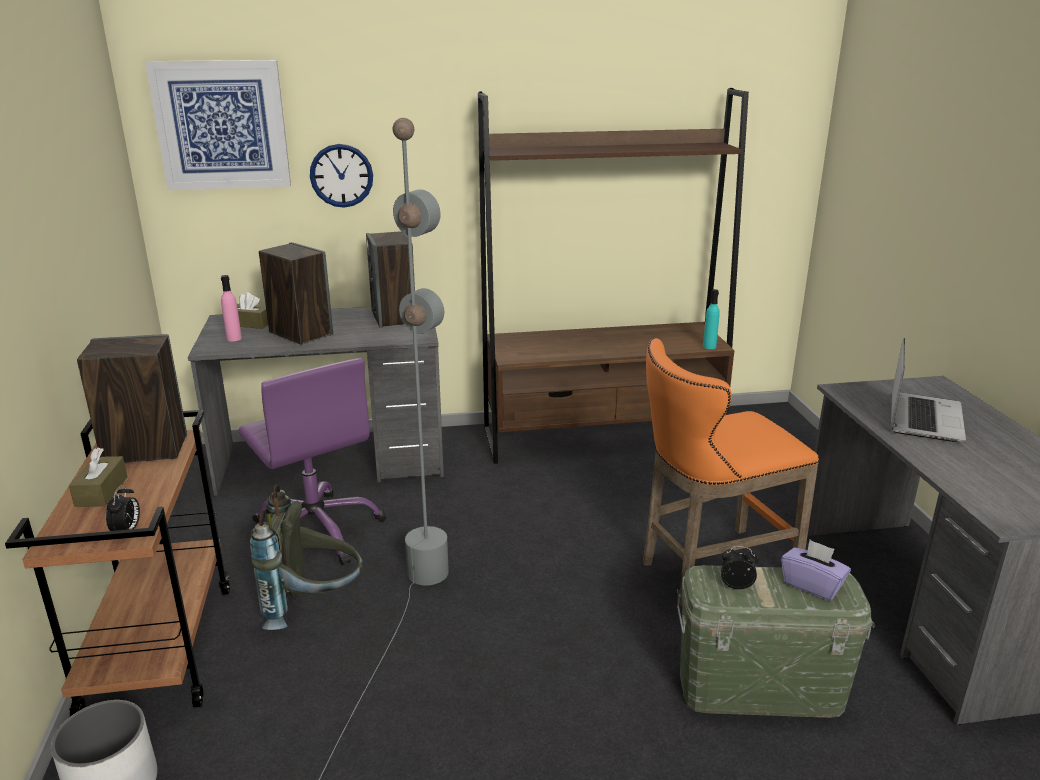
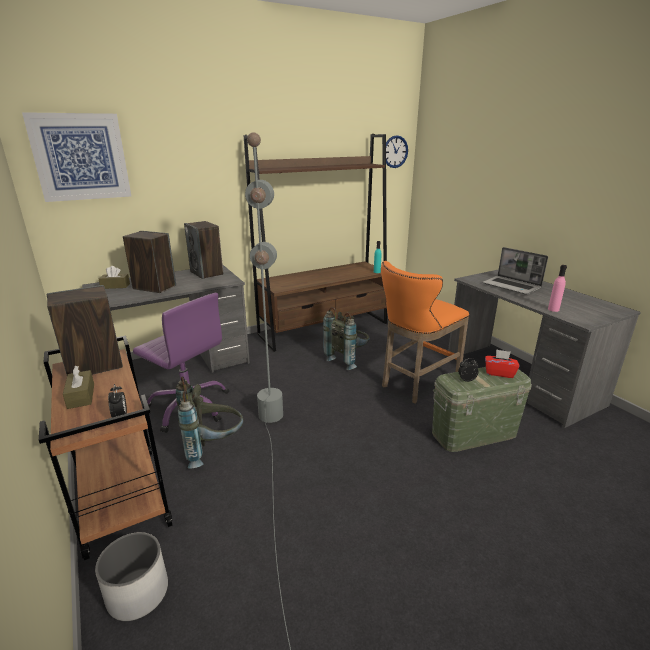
camera: 20 degrees left, 0 degrees up
(234, 338) = (111, 295): pink bottle -> pink bottle (553, 309)
(341, 175) = (163, 188): wall clock -> wall clock (395, 151)
(611, 501) = (348, 359): none -> grey backpack
(812, 585) = (499, 373): purple tissue box -> red tissue box
(923, 418) = (512, 286): laptop -> laptop turned 135 degrees clockwise

